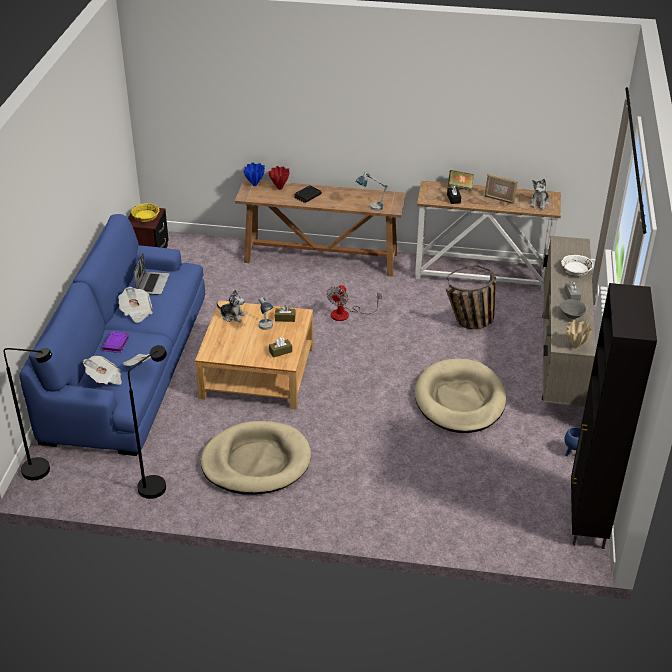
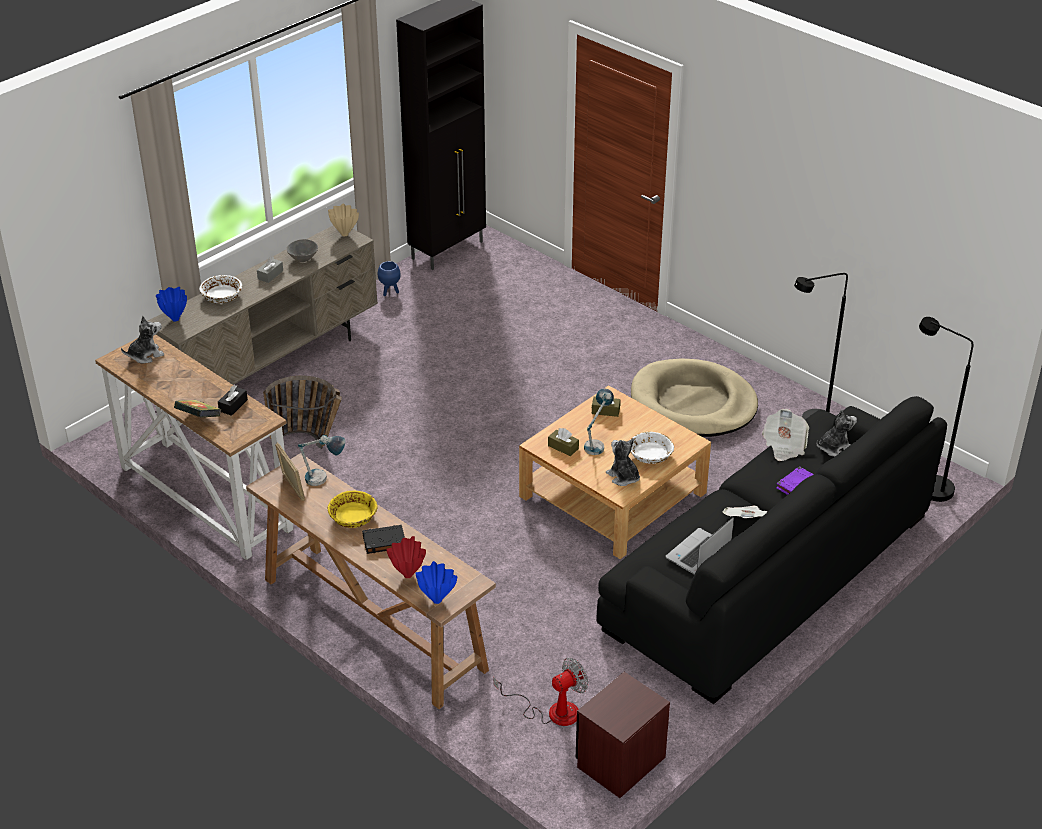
camera: 145 degrees left, 0 degrees up
(104, 379) = (834, 448): newspaper -> plush toy
(127, 366) = (768, 571): blue sofa -> black sofa
(145, 217) = (622, 703): yellow bowl -> yellow bowl (353, 517)
(227, 335) = (650, 455): none -> white bowl
(346, 314) = (435, 520): fan -> fan (552, 711)
(460, 400) = (428, 373): beige dog bed -> none
(499, 199) = (181, 380): picture frame -> picture frame (291, 487)
(576, 246) = (175, 319): none -> blue vase

